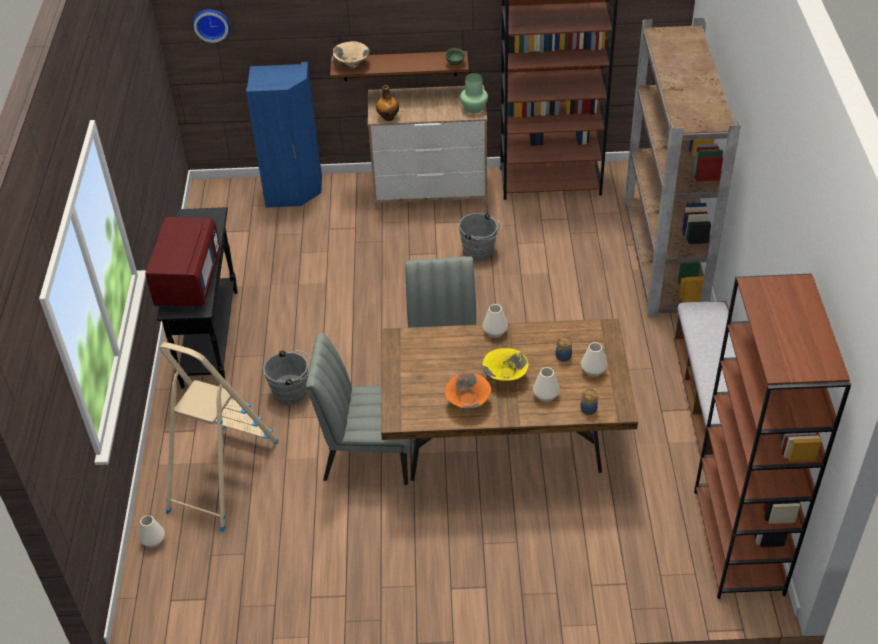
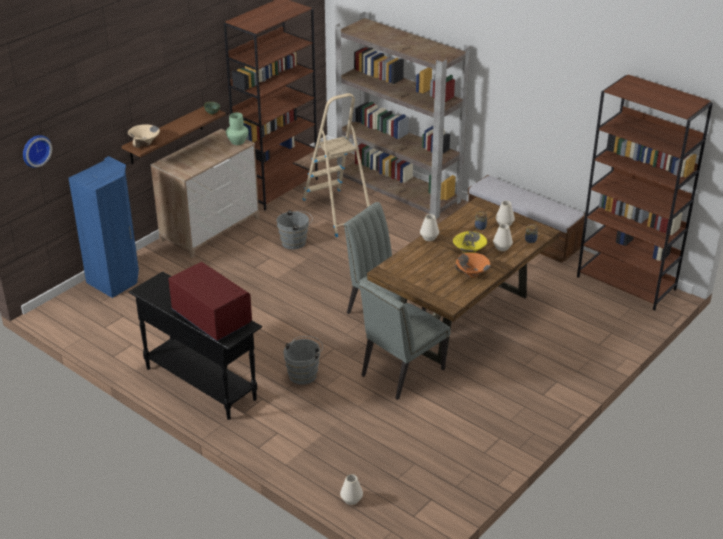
camera: 50 degrees left, 10 degrees down
(224, 475) = (336, 439): beige step ladder -> beige step ladder (337, 212)
(388, 117) = (191, 171): bottle -> none

